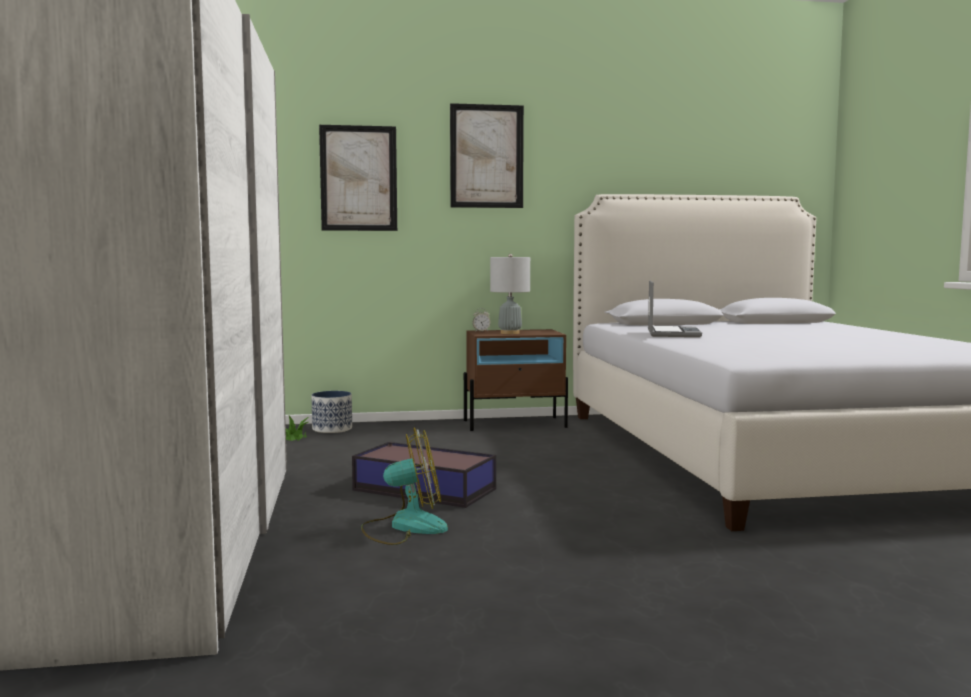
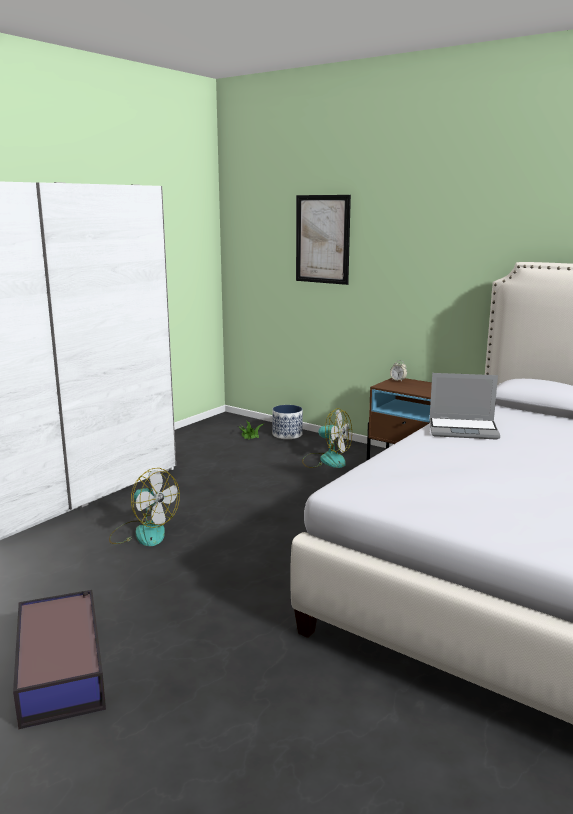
camera: 45 degrees right, 10 degrees up
(423, 489) = (217, 507): storage box -> storage box (62, 667)
(427, 436) = (326, 460): none -> fan
(486, 156) = (422, 220): picture -> none
(509, 333) = (409, 388): grey table lamp -> none
(672, 333) = (464, 430): laptop -> laptop turned 45 degrees clockwise

